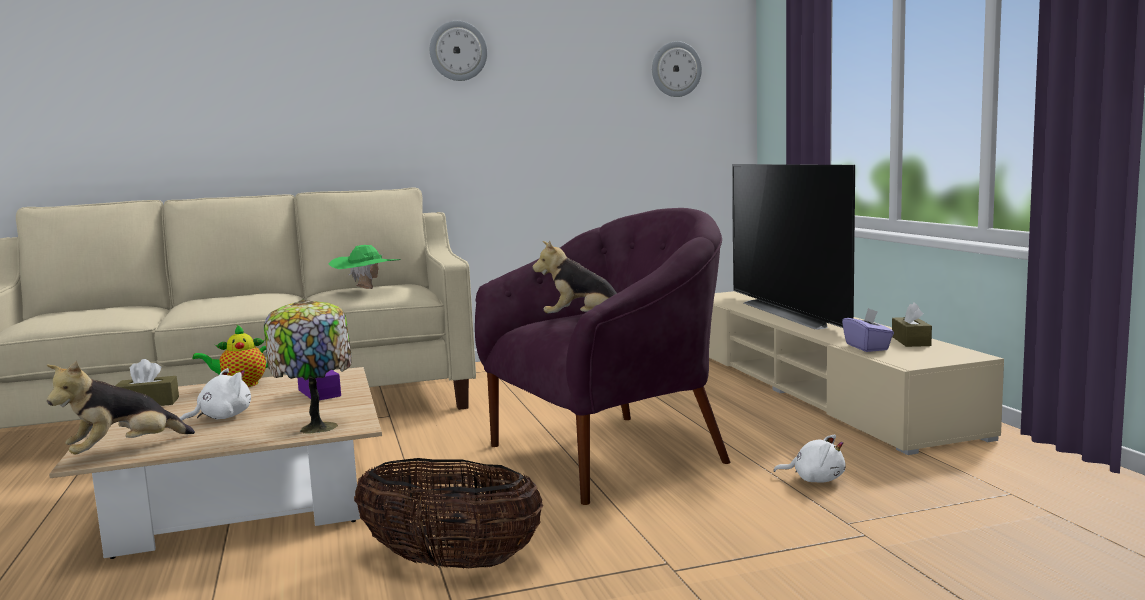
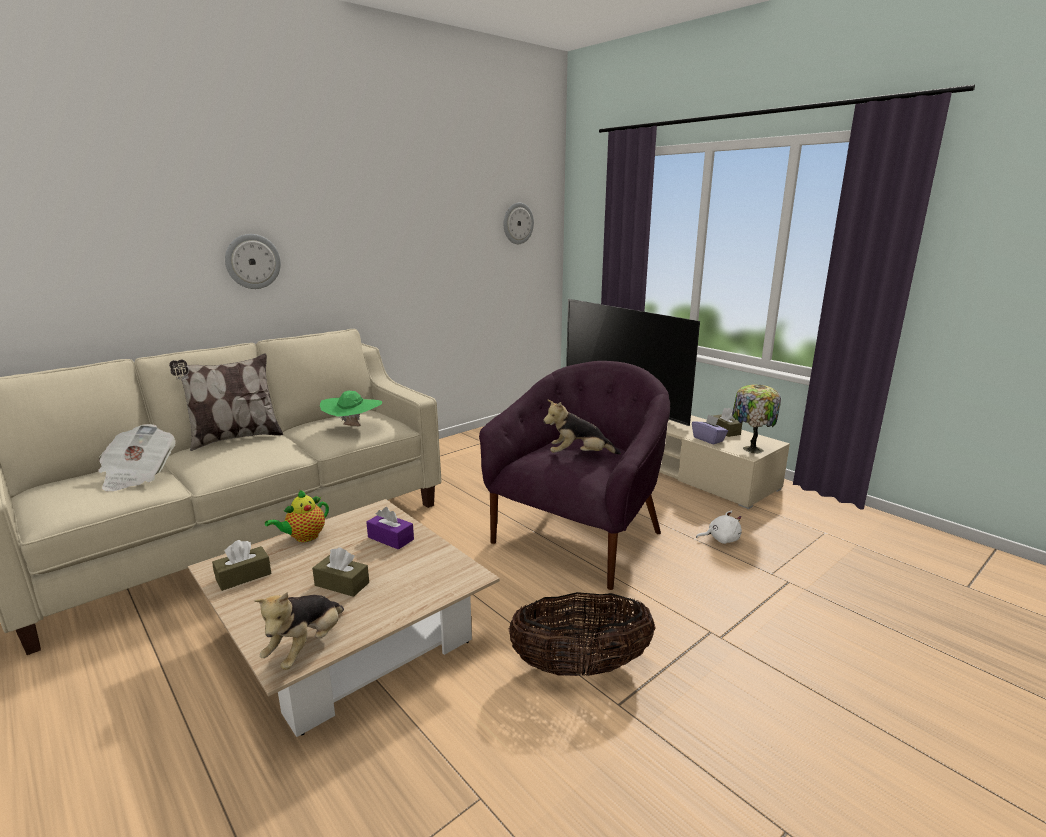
camera: 25 degrees left, 10 degrees up
(121, 308) = (138, 475): none -> newspaper
(221, 417) = (342, 584): white plush toy -> brown tissue box
(245, 294) = (235, 438): none -> pillow
(316, 426) = (441, 581): table lamp -> table lamp (751, 449)
(458, 51) = (370, 209): wall clock -> wall clock (252, 261)

